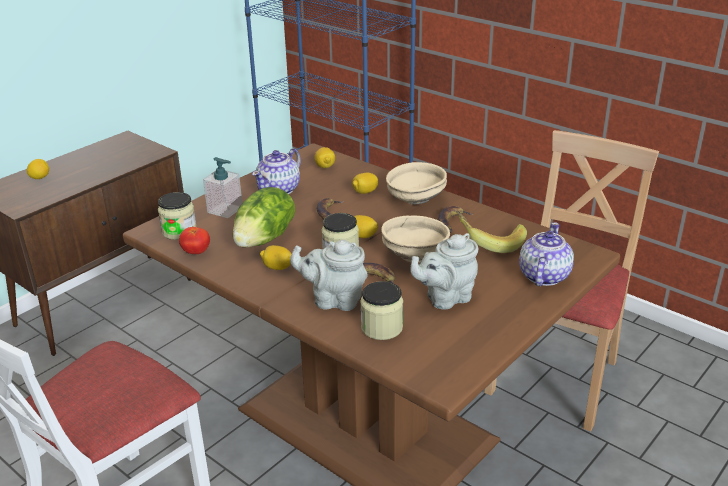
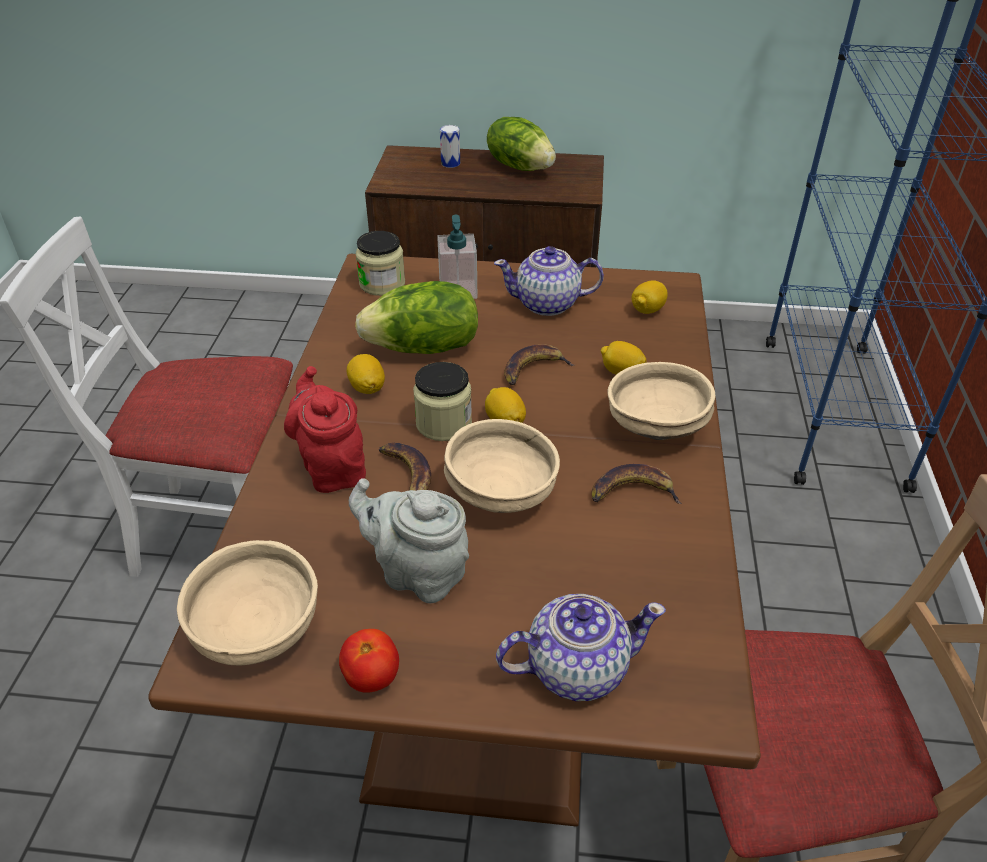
camera: 55 degrees right, 10 degrees up
(40, 178) = (450, 163): lemon -> can
(90, 158) = (520, 166): none -> lettuce
(196, 252) = (350, 315): tomato -> tomato (371, 677)
(334, 300) = (332, 467): grey teapot -> red teapot
(382, 328) = (299, 539): jar -> none
(438, 360) = (257, 631): none -> beige bowl
(489, 243) = (615, 558): banana -> none

